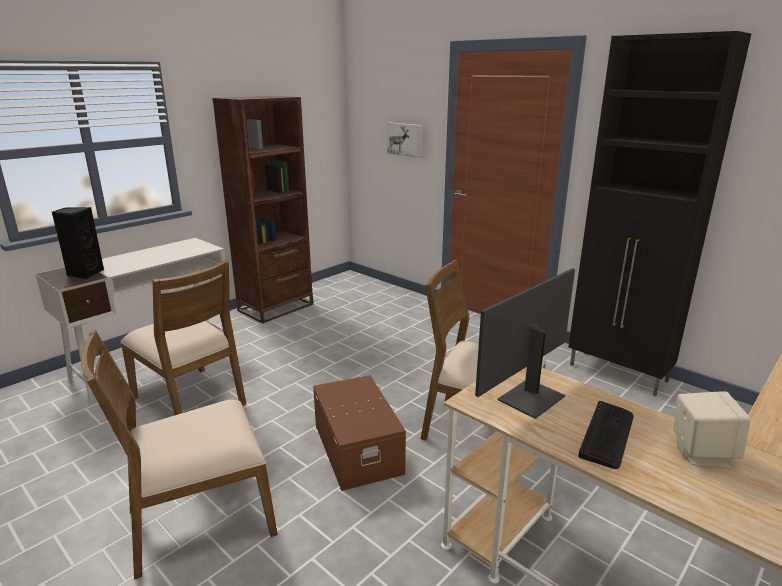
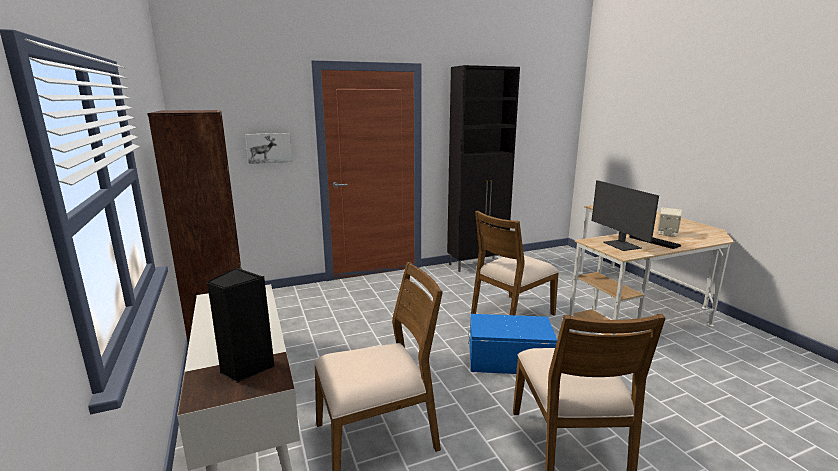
camera: 65 degrees left, 5 degrees down
(358, 448) = (508, 359): brown storage box -> blue storage box

